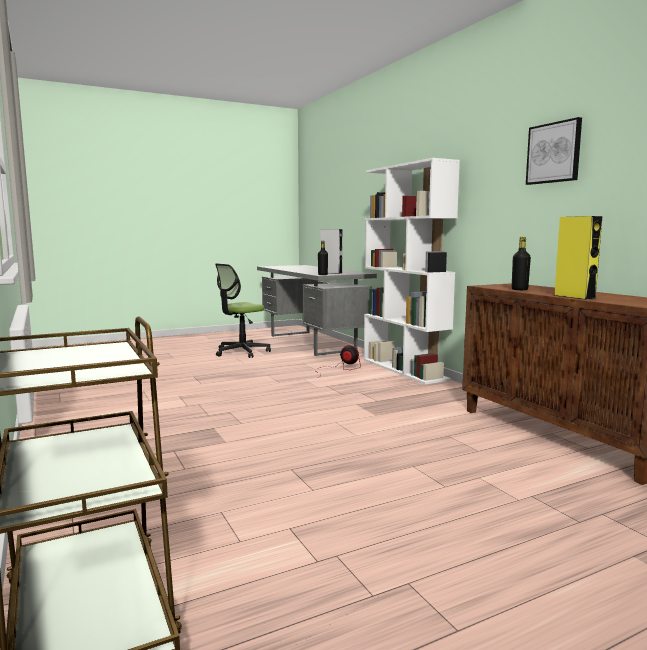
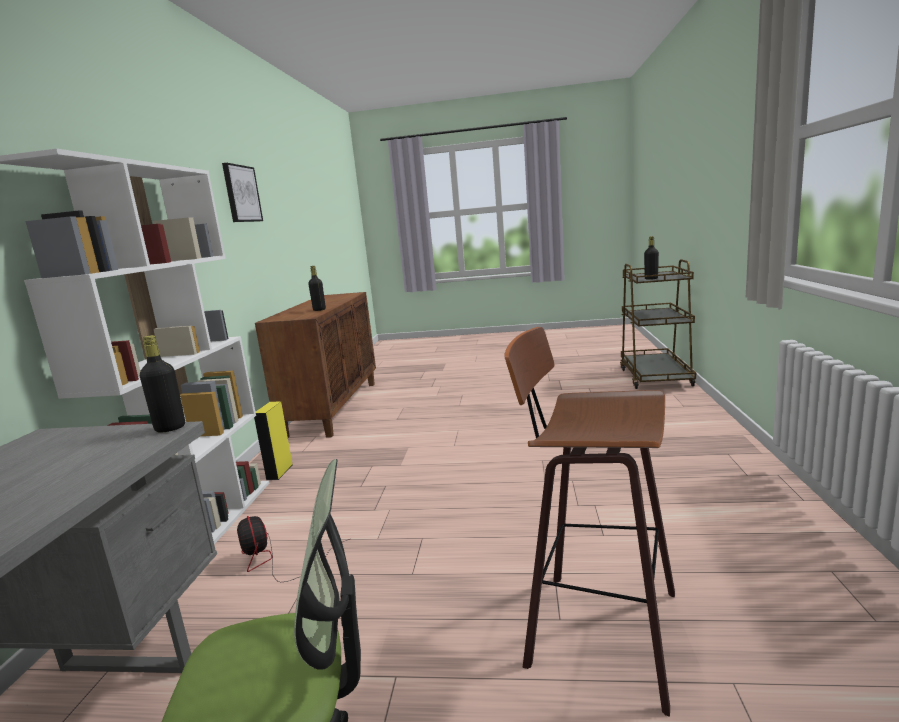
camera: 145 degrees left, 5 degrees up
(90, 351) = (651, 279): none -> black bottle
(177, 376) = (597, 630): none -> stool
(331, 273) = (80, 452): grey speaker -> none
(574, 297) = (340, 301): yellow speaker -> yellow speaker (279, 472)

